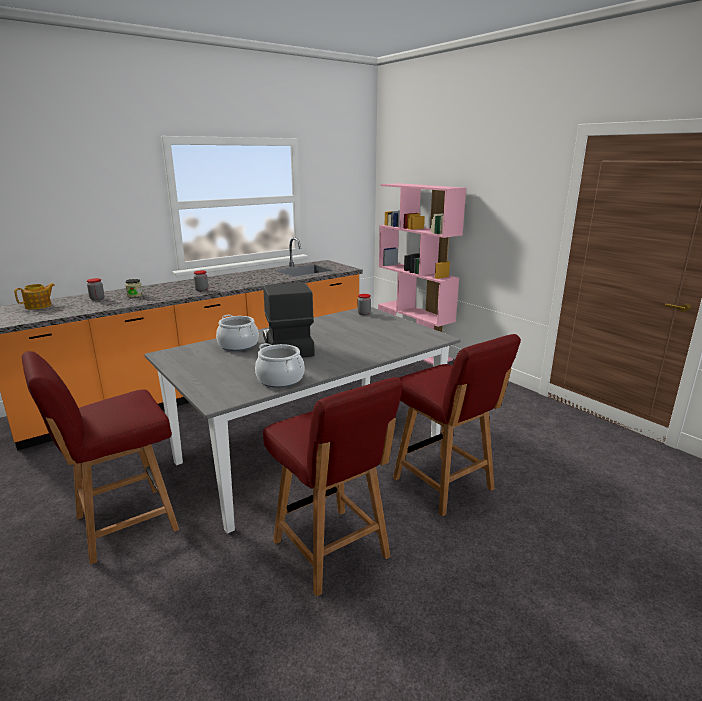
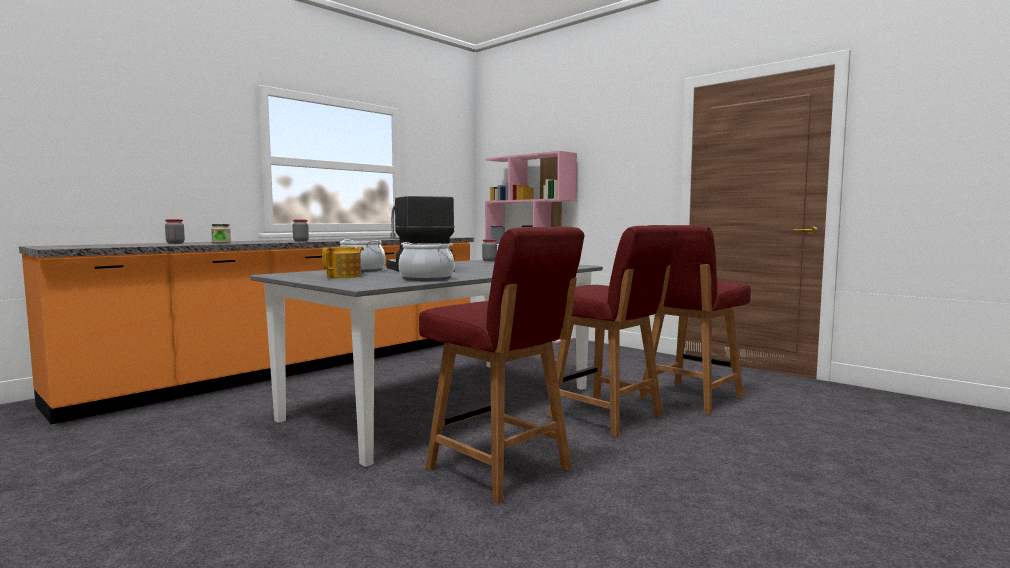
camera: 10 degrees left, 15 degrees down
(39, 306) = (102, 245): teapot -> teapot (345, 276)
(123, 524) = (222, 470): red chair -> red chair (689, 398)

